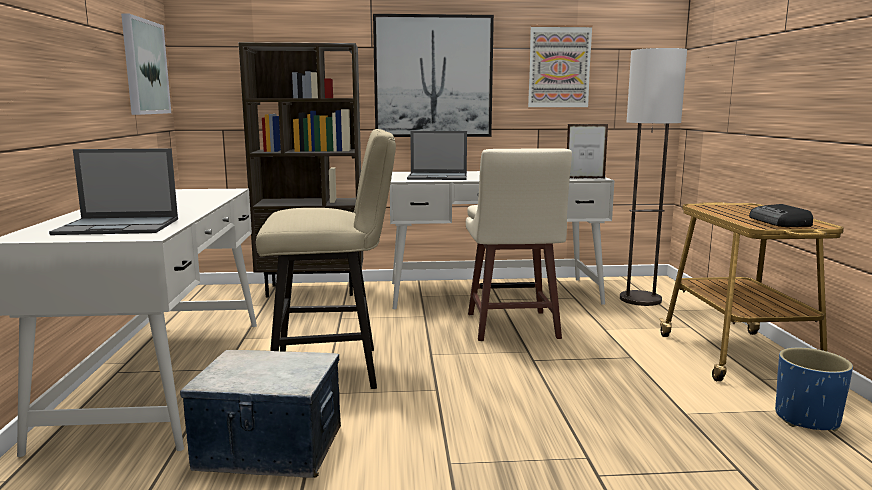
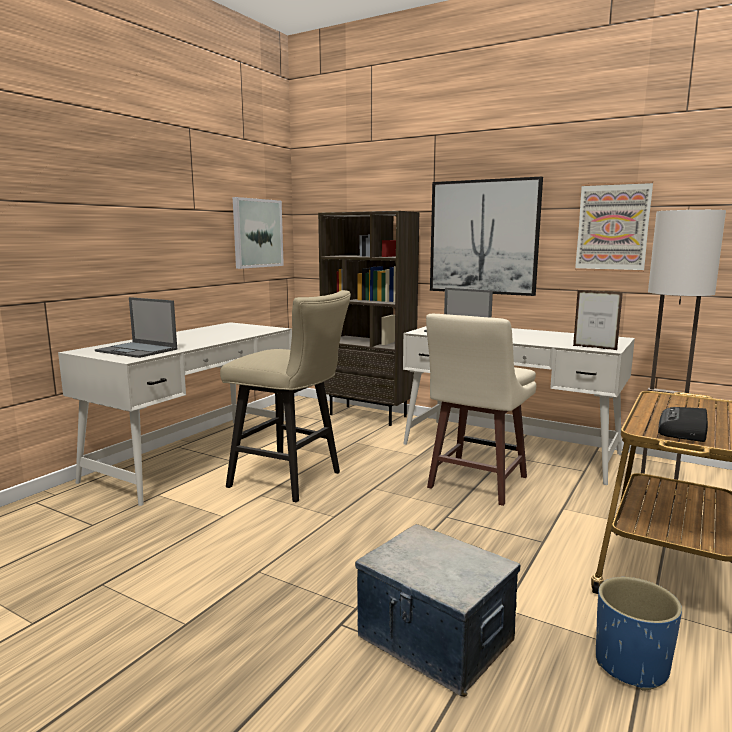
camera: 35 degrees right, 0 degrees up
(270, 448) = (180, 521): storage box -> storage box (435, 639)

